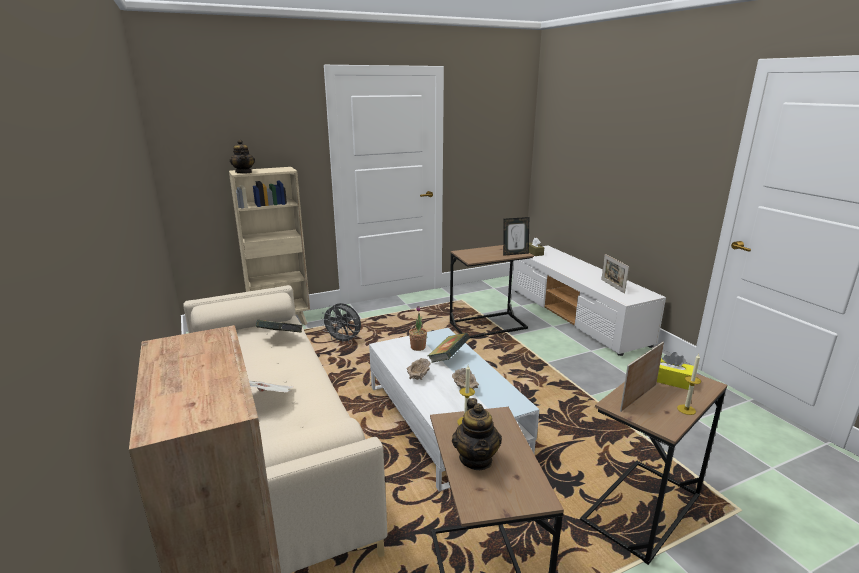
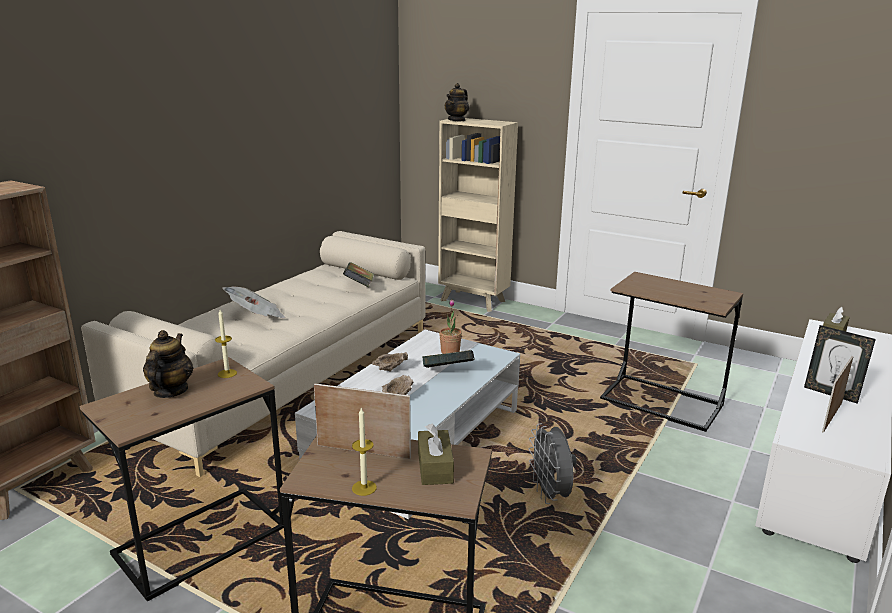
camera: 55 degrees right, 0 degrees up
(343, 341) = (487, 339): grey fan -> grey fan (550, 495)
(476, 459) = (170, 391): teapot -> teapot turned 135 degrees clockwise
(515, 253) = (704, 302): picture frame -> picture frame (831, 393)
(669, 380) = (435, 467): yellow tissue box -> brown tissue box

